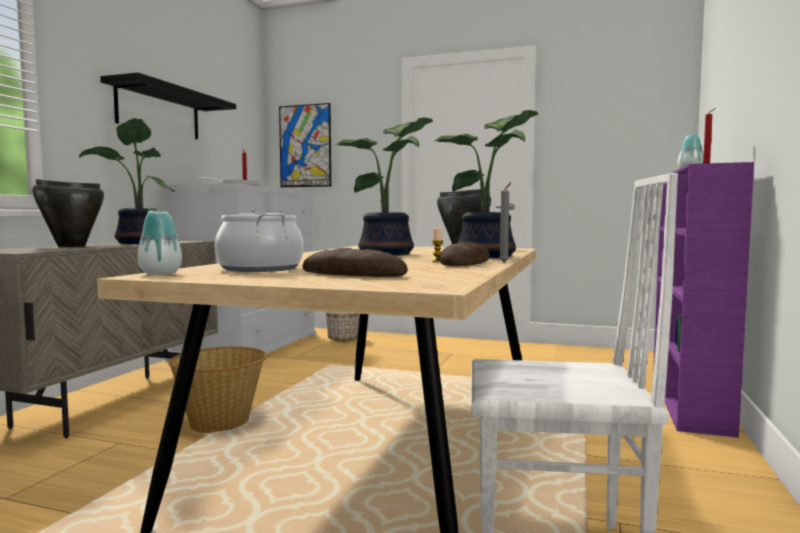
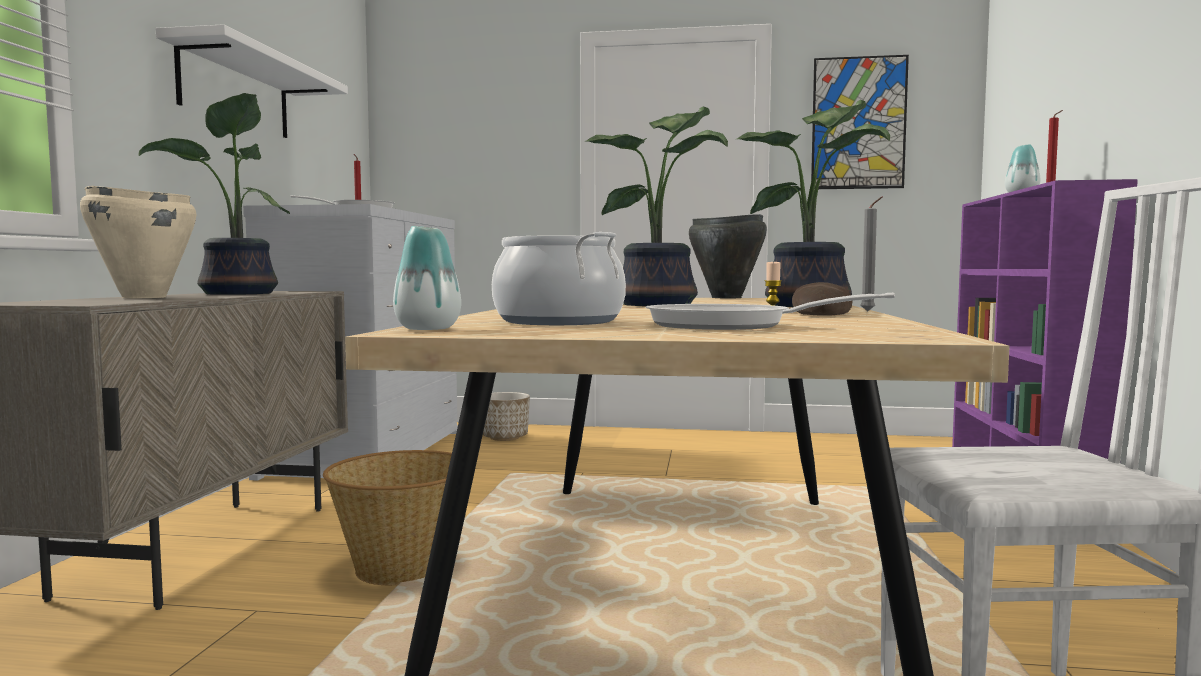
camera: 10 degrees left, 0 degrees up
(71, 246) = (143, 297): black cooking pot -> beige cooking pot
(159, 112) = (236, 92): black shelf -> white shelf
(305, 146) = (434, 155): picture -> picture (858, 123)
(353, 274) = (731, 325): bread -> frying pan

